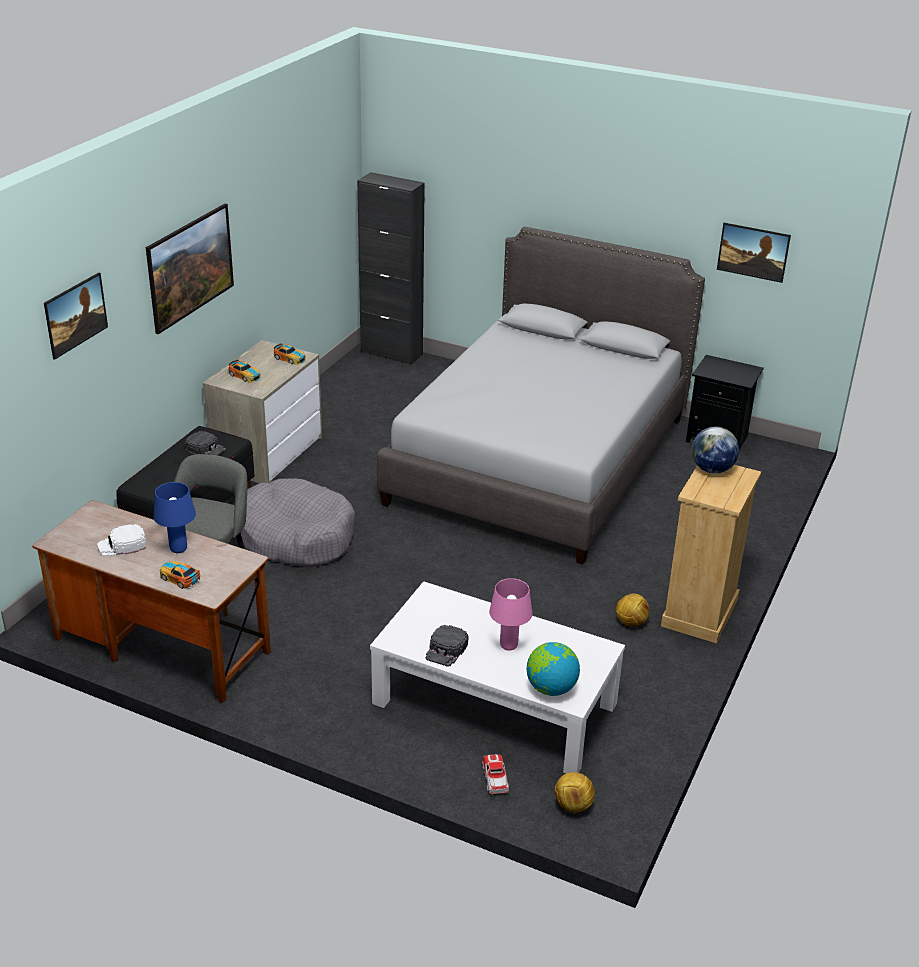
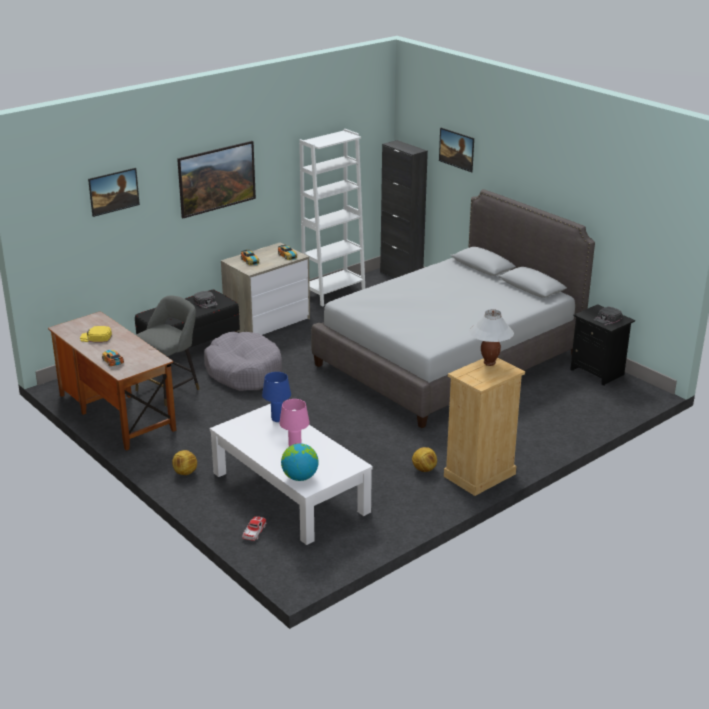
camera: 25 degrees right, 5 degrees down
(122, 545) = (96, 337): white cap -> yellow cap
(179, 549) = (125, 346): blue table lamp -> blue table lamp (277, 419)
(325, 394) = (334, 293): none -> white bookcase
(446, 649) = (254, 441): black cap -> black cap (607, 319)
(572, 805) = (290, 559): football -> football (185, 472)
(711, 469) = (489, 363): globe -> white table lamp
(751, 264) = (628, 235): picture -> picture (456, 158)

